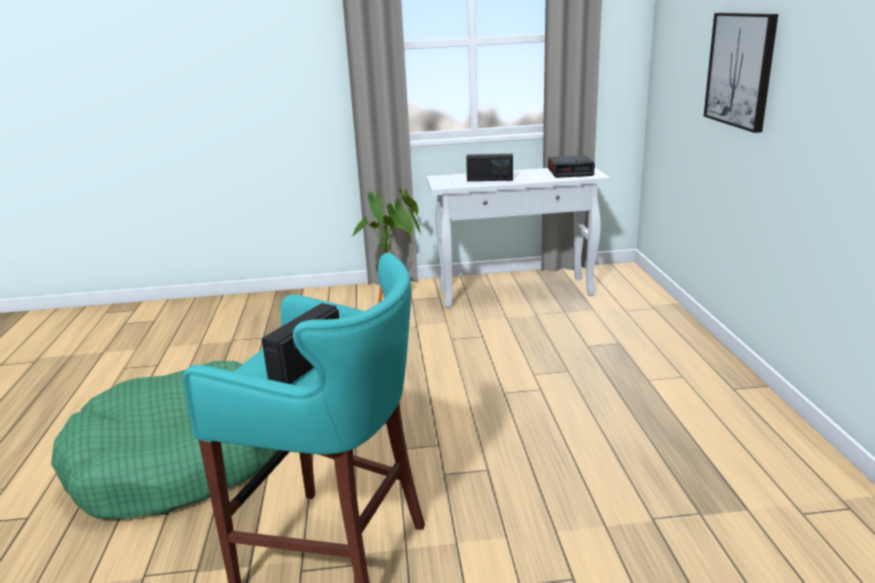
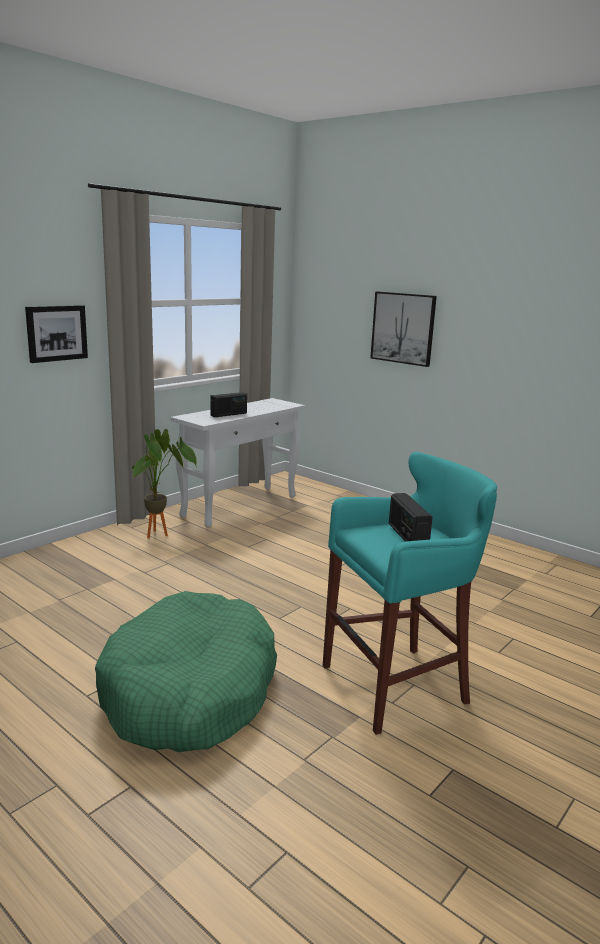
camera: 45 degrees left, 5 degrees down
(301, 79) = (56, 333): none -> picture
(570, 172) = (272, 404): alarm clock -> none

